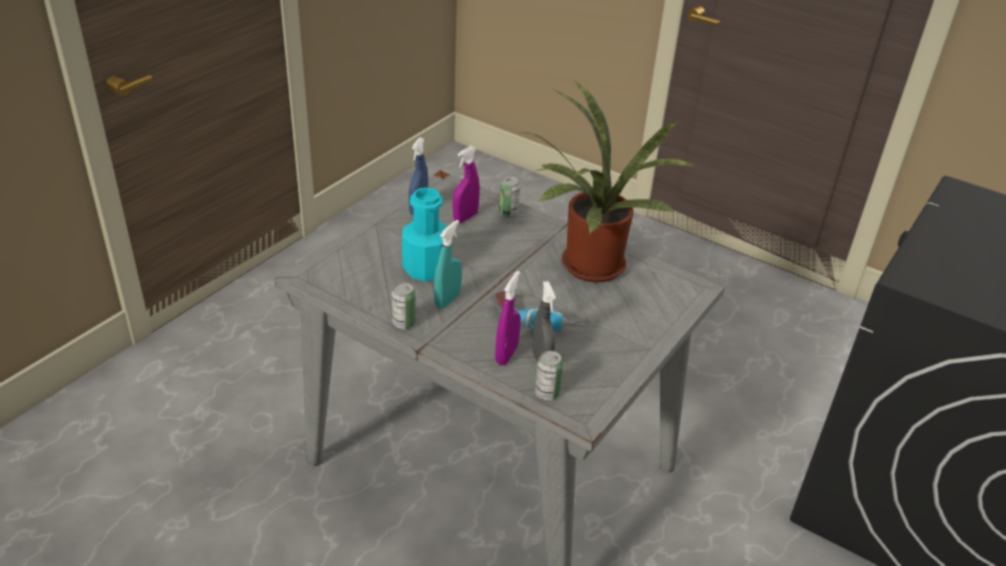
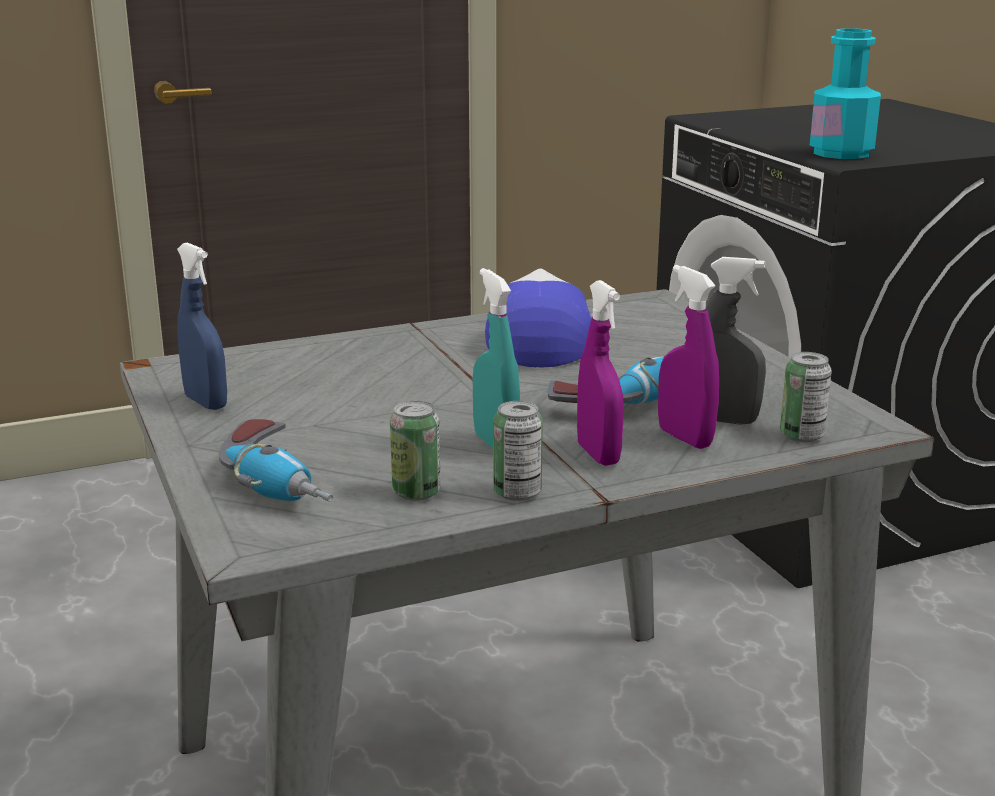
camera: 55 degrees left, 15 degrees down
(361, 261) = (282, 484): none -> power drill
(426, 268) = (385, 438): turquoise bottle -> turquoise bottle (841, 153)
(465, 217) = (289, 377): purple spray bottle -> purple spray bottle (598, 455)
(508, 213) = (327, 348): can -> can (416, 492)
(588, 269) = (538, 340): potted plant -> cap

